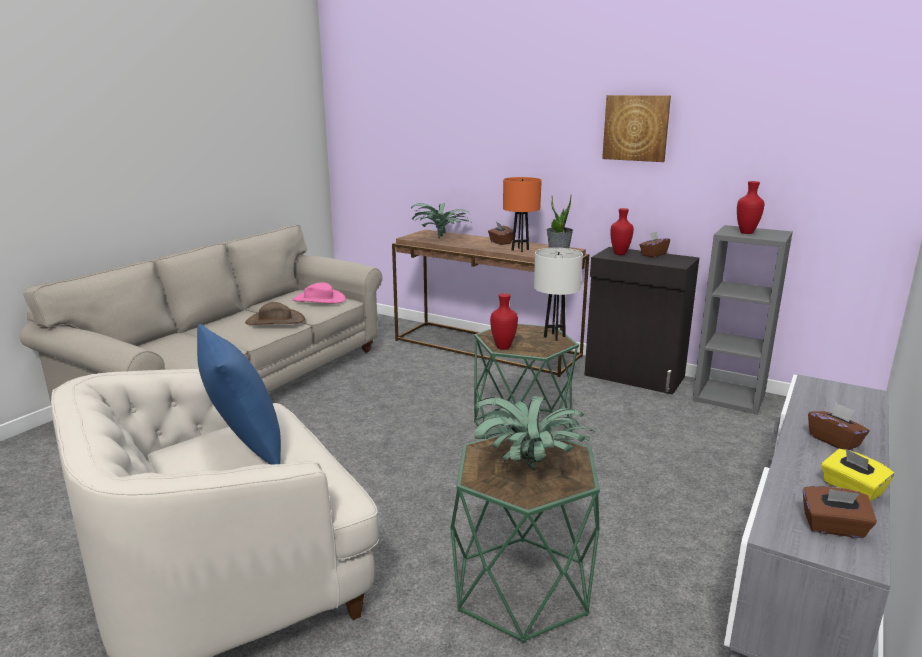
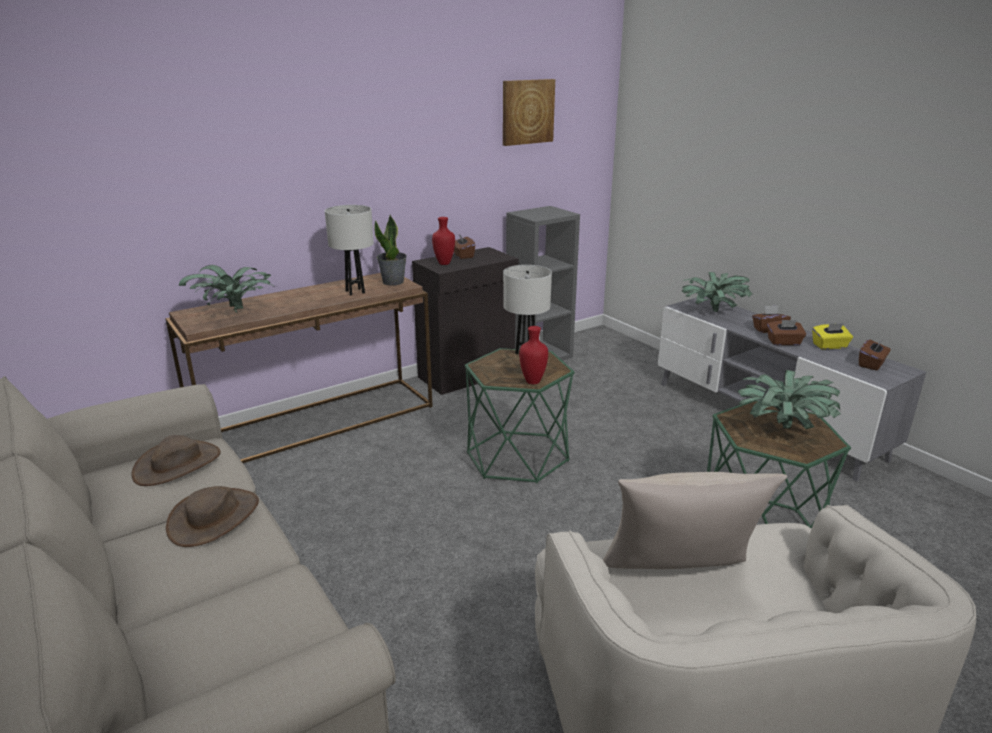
camera: 65 degrees left, 5 degrees up
(244, 446) = (678, 580): blue pillow -> beige pillow
(319, 300) = (177, 464): pink hat -> brown hat
(500, 242) = (309, 293): brown tissue box -> brown tissue box (784, 342)
(520, 250) = (355, 292): orange table lamp -> white table lamp
(636, 128) = (420, 133): picture -> picture (527, 112)
(747, 233) = (543, 214): red vase -> none
(829, 401) = (713, 312): none -> potted plant

